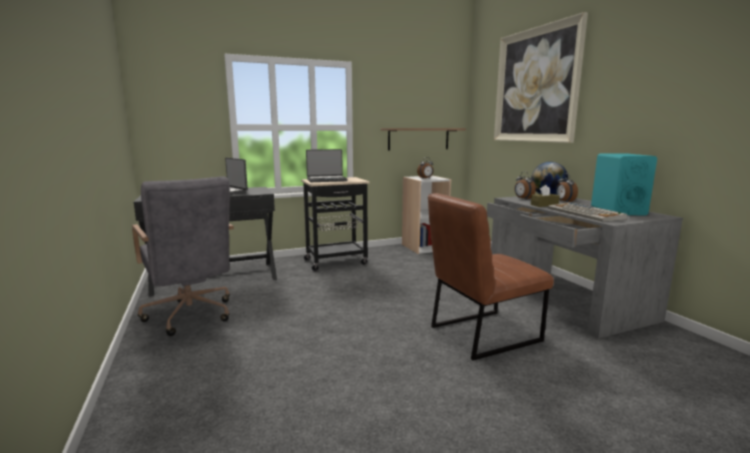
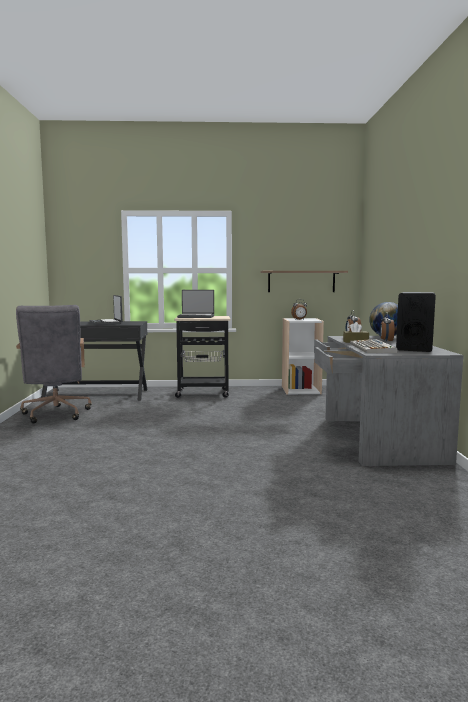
camera: 20 degrees right, 5 degrees down
(482, 334) = (259, 450): brown chair -> none
(535, 85) = (393, 227): picture -> none
(617, 210) = (414, 348): turquoise speaker -> black speaker

